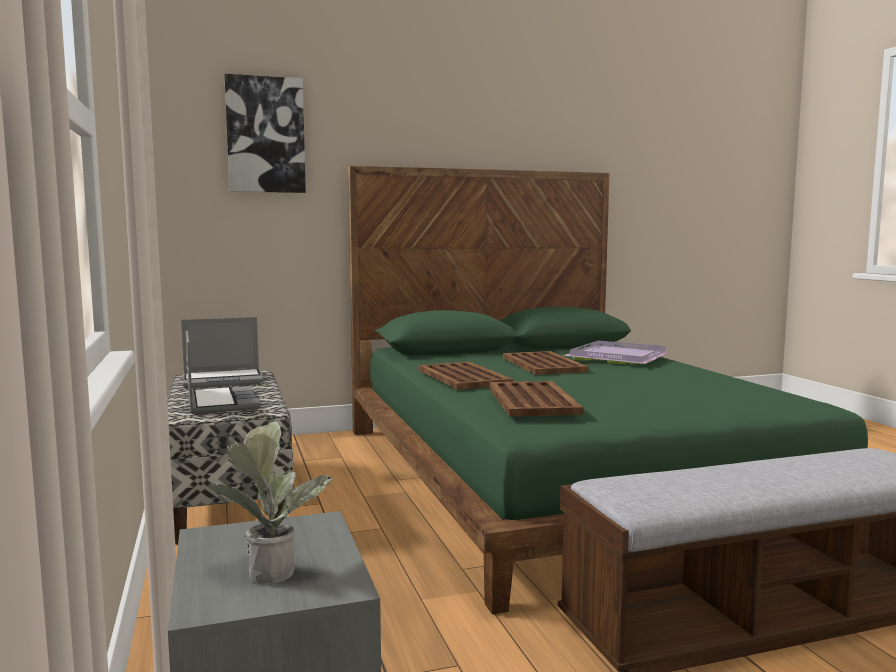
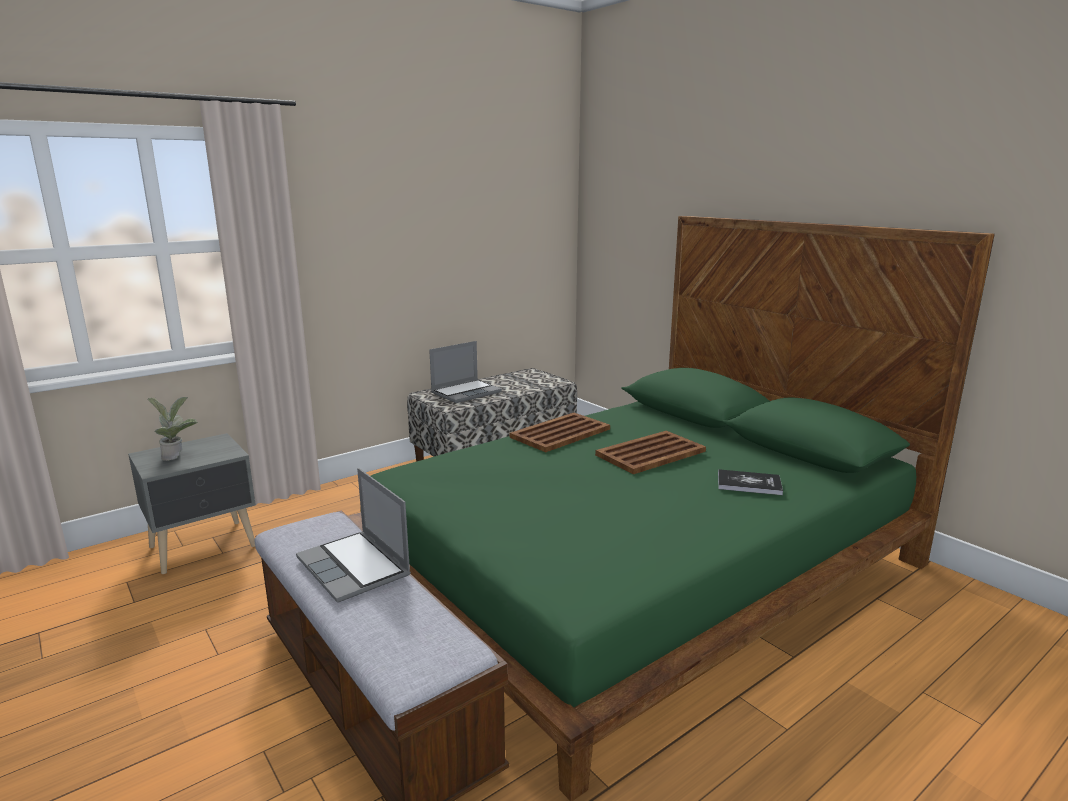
camera: 70 degrees right, 10 degrees up
(224, 380) = (527, 380): laptop -> laptop (355, 568)
(265, 135) = (637, 186): picture -> none
(532, 400) = (474, 462): brown tray -> none
(620, 357) = (749, 483): purple tray -> book

